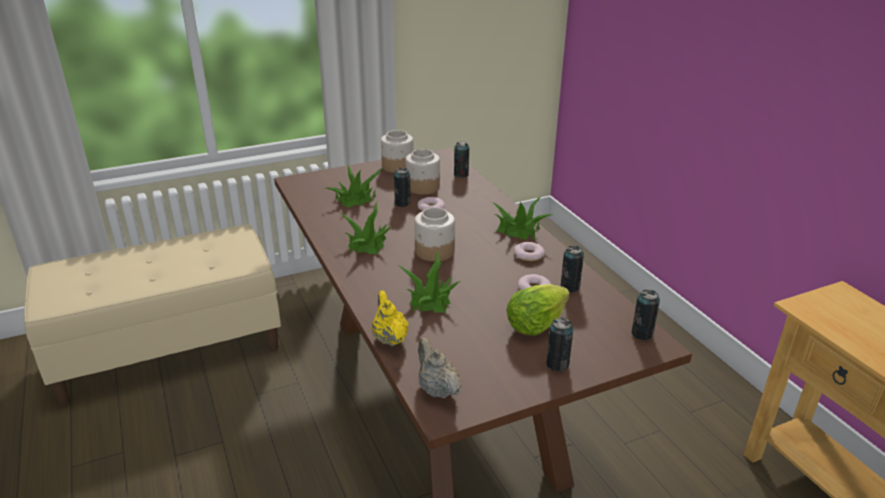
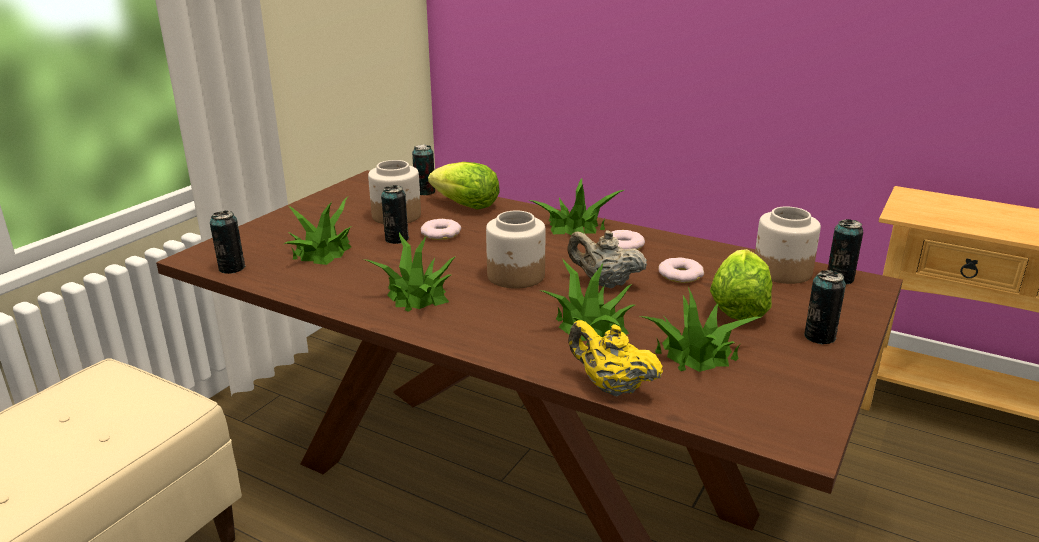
camera: 35 degrees left, 5 degrees down
(397, 166) = (328, 203): jar -> jar (781, 271)
(437, 389) = (751, 417): beige teapot -> beige teapot (604, 283)
(464, 340) = (695, 353): none -> potted plant
(472, 193) = (466, 206): none -> lettuce
(570, 287) = (711, 261): can -> can (231, 268)

